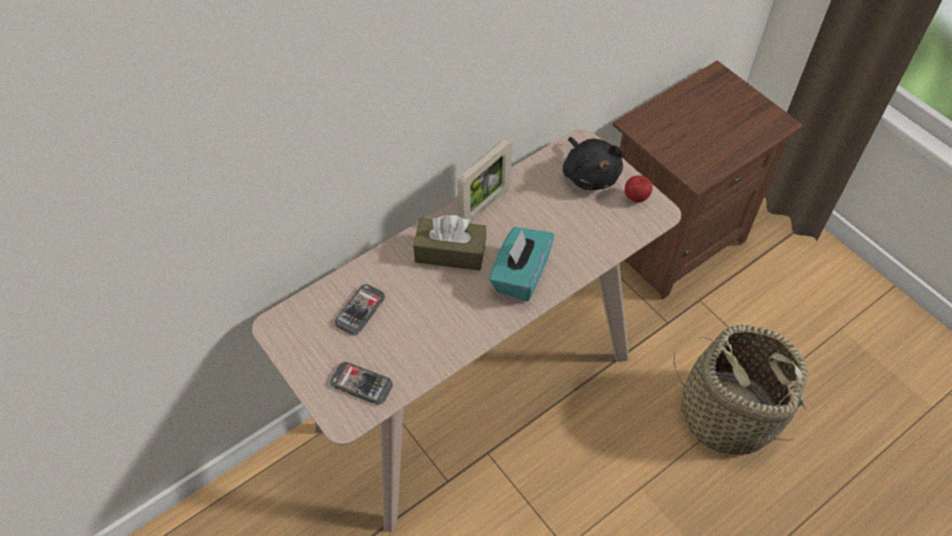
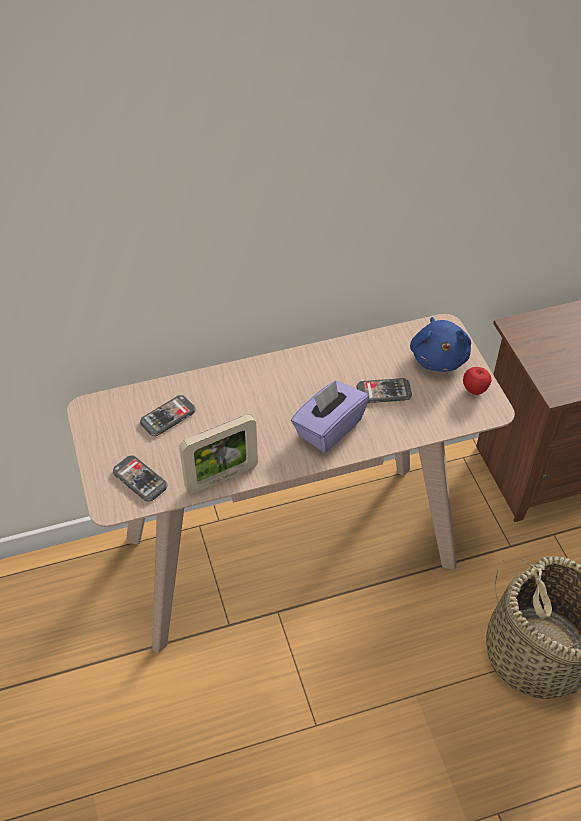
camera: 20 degrees right, 5 degrees down
(450, 252) = (272, 390): brown tissue box -> none
(484, 205) = (324, 358): picture frame -> picture frame (222, 478)
(520, 275) = (328, 428): turquoise tissue box -> purple tissue box
(555, 224) = (383, 392): none -> phone
(590, 174) = (439, 357): black plush toy -> blue plush toy

